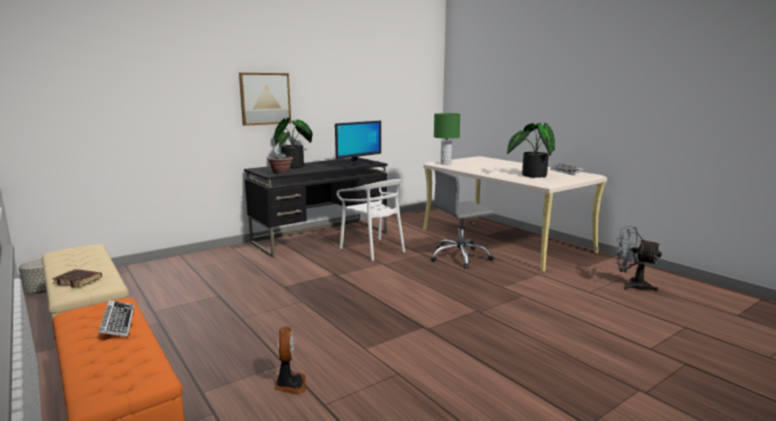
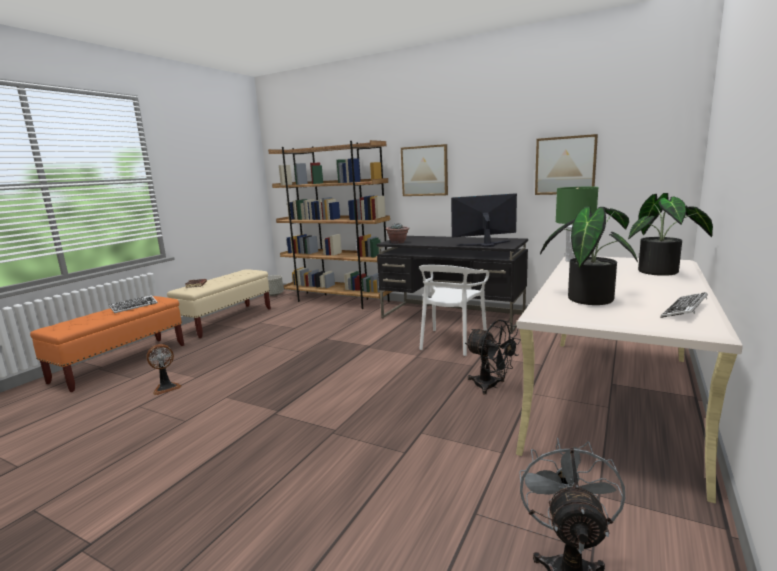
camera: 65 degrees right, 0 degrees up
(172, 264) = (338, 301): none -> brown bookcase
(295, 166) = (435, 239): potted plant -> potted plant (663, 272)
(357, 164) = (485, 244): monitor -> monitor turned 150 degrees clockwise
(377, 98) = (565, 165): none -> picture
(460, 257) = (491, 386): grey office chair -> black fan

